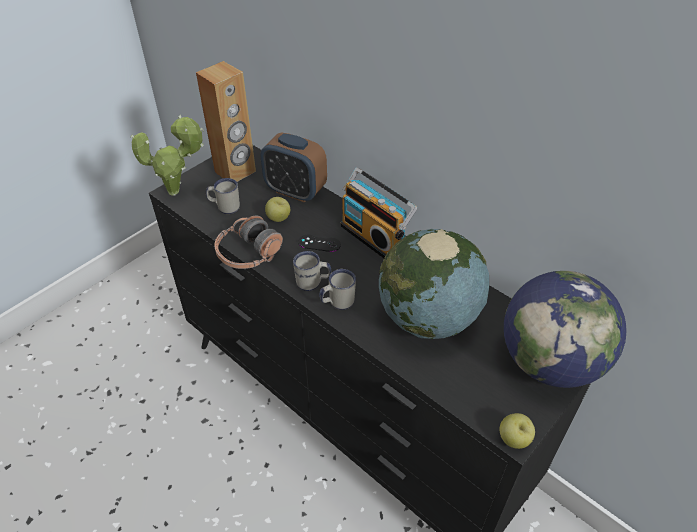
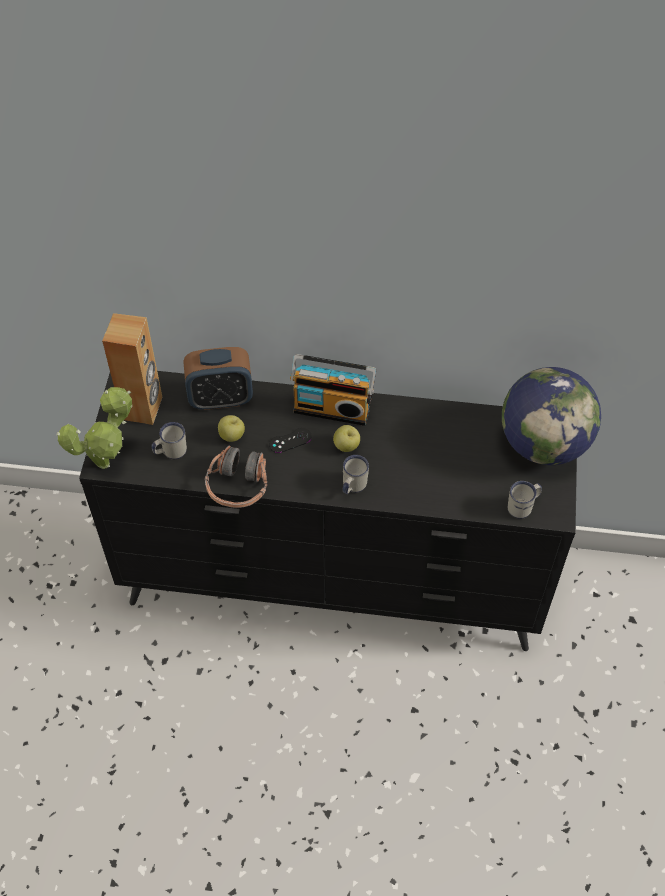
camera: 35 degrees left, 10 degrees up
(313, 283) = (318, 480): white mug -> white mug (523, 506)
(428, 318) = (433, 458): globe -> none
(513, 439) = (558, 517): apple -> apple (346, 446)

